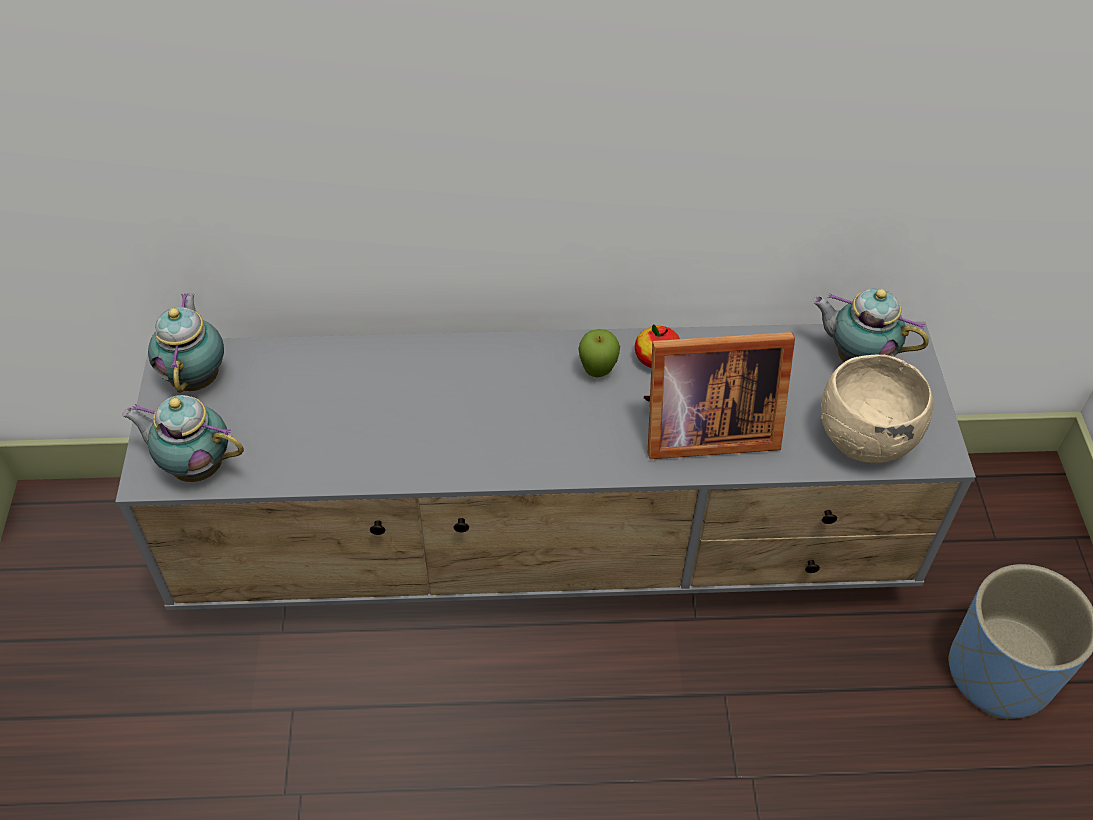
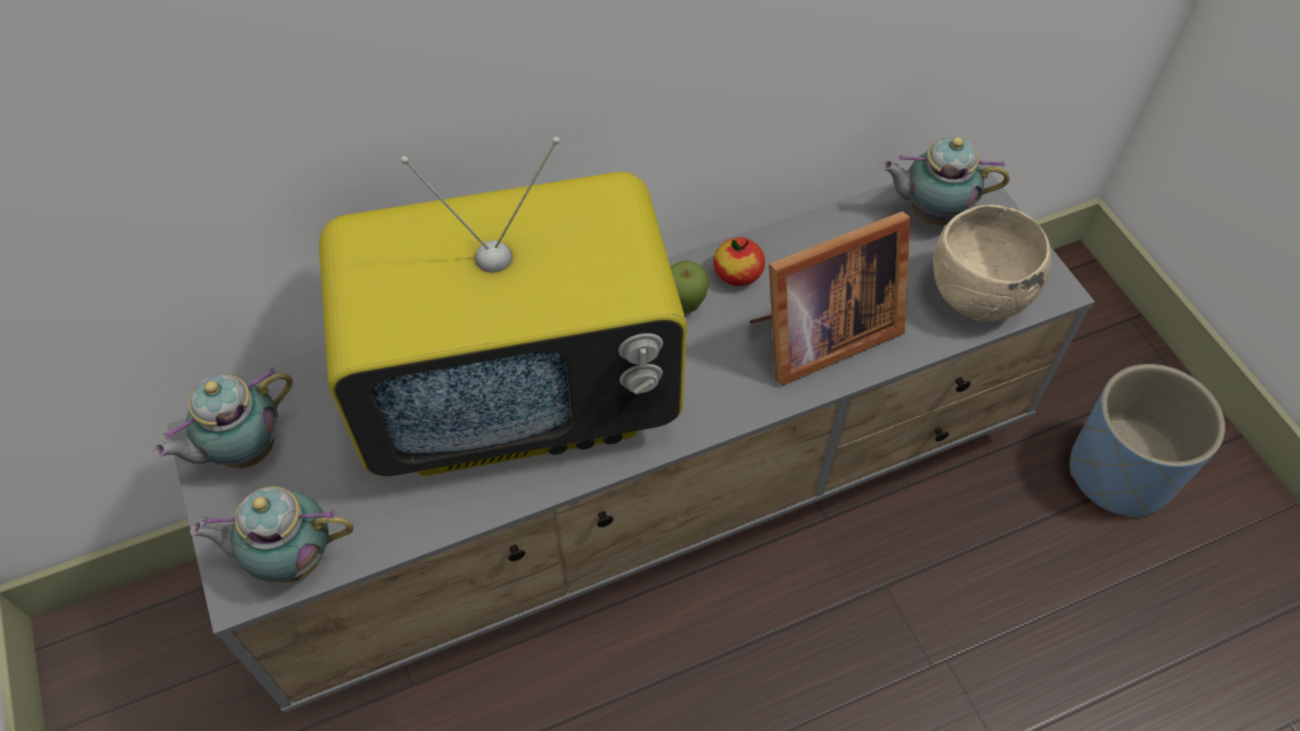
camera: 20 degrees left, 5 degrees up
(197, 376) = (244, 451): teapot -> teapot turned 105 degrees counterclockwise
(429, 402) = (522, 397): none -> television

